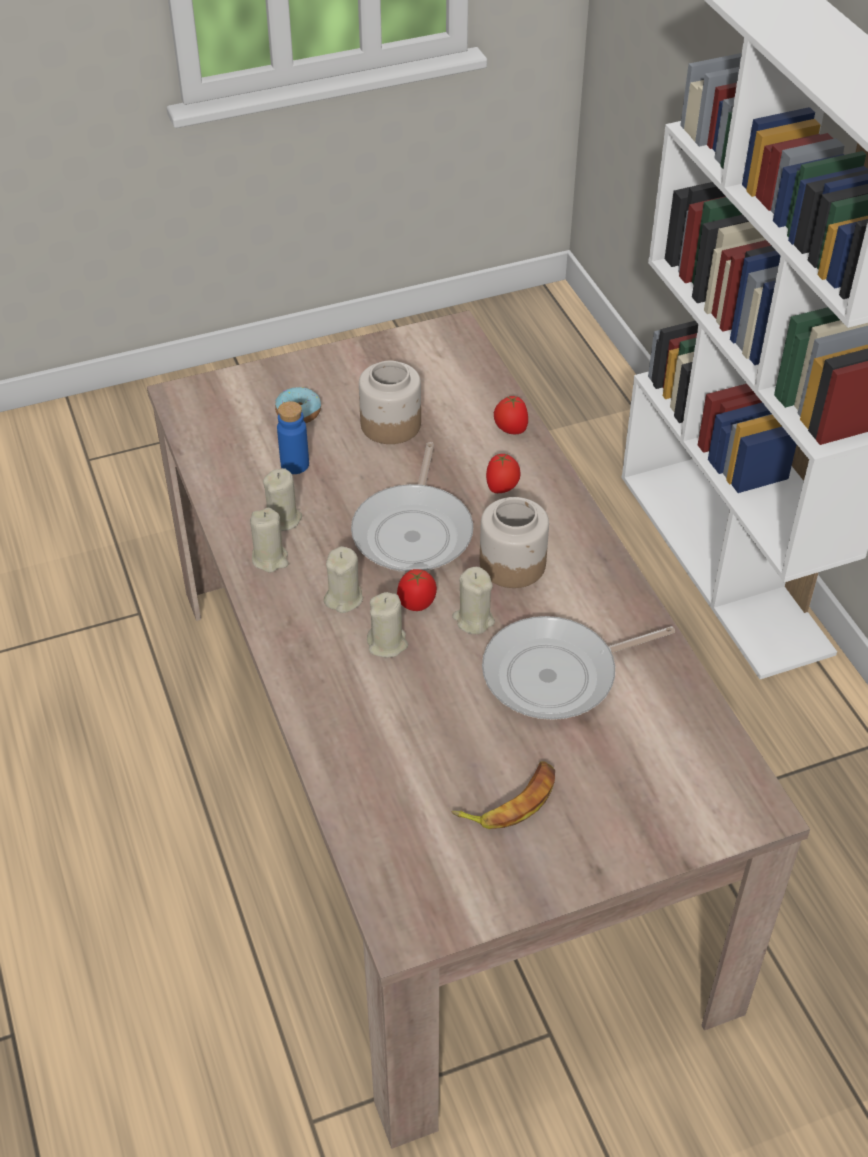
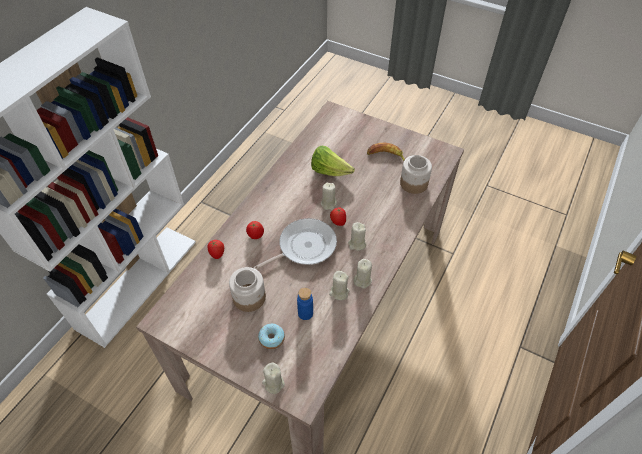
camera: 130 degrees left, 5 degrees up
(387, 643) = (363, 218): beige candle -> beige candle (273, 383)
(513, 564) = (292, 209): jar -> jar (413, 183)
(557, 675) = (329, 171): frying pan -> lettuce

